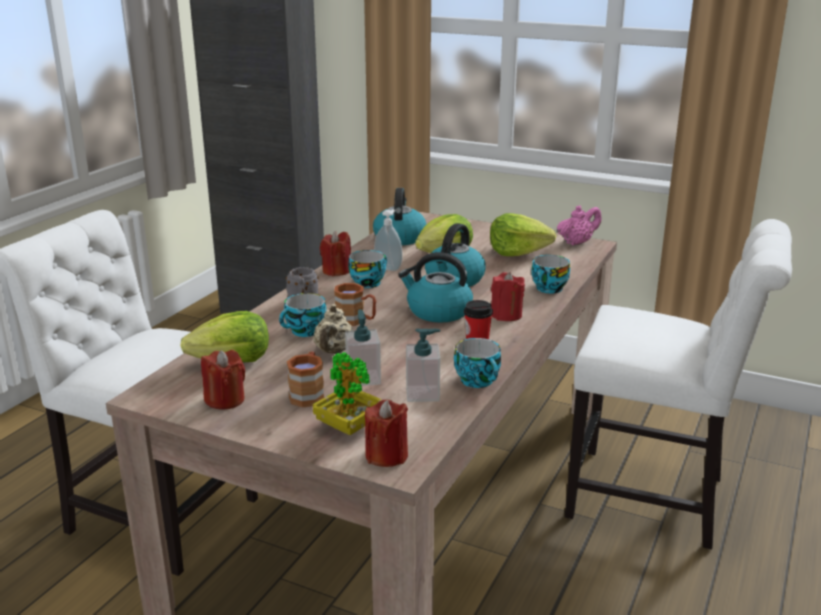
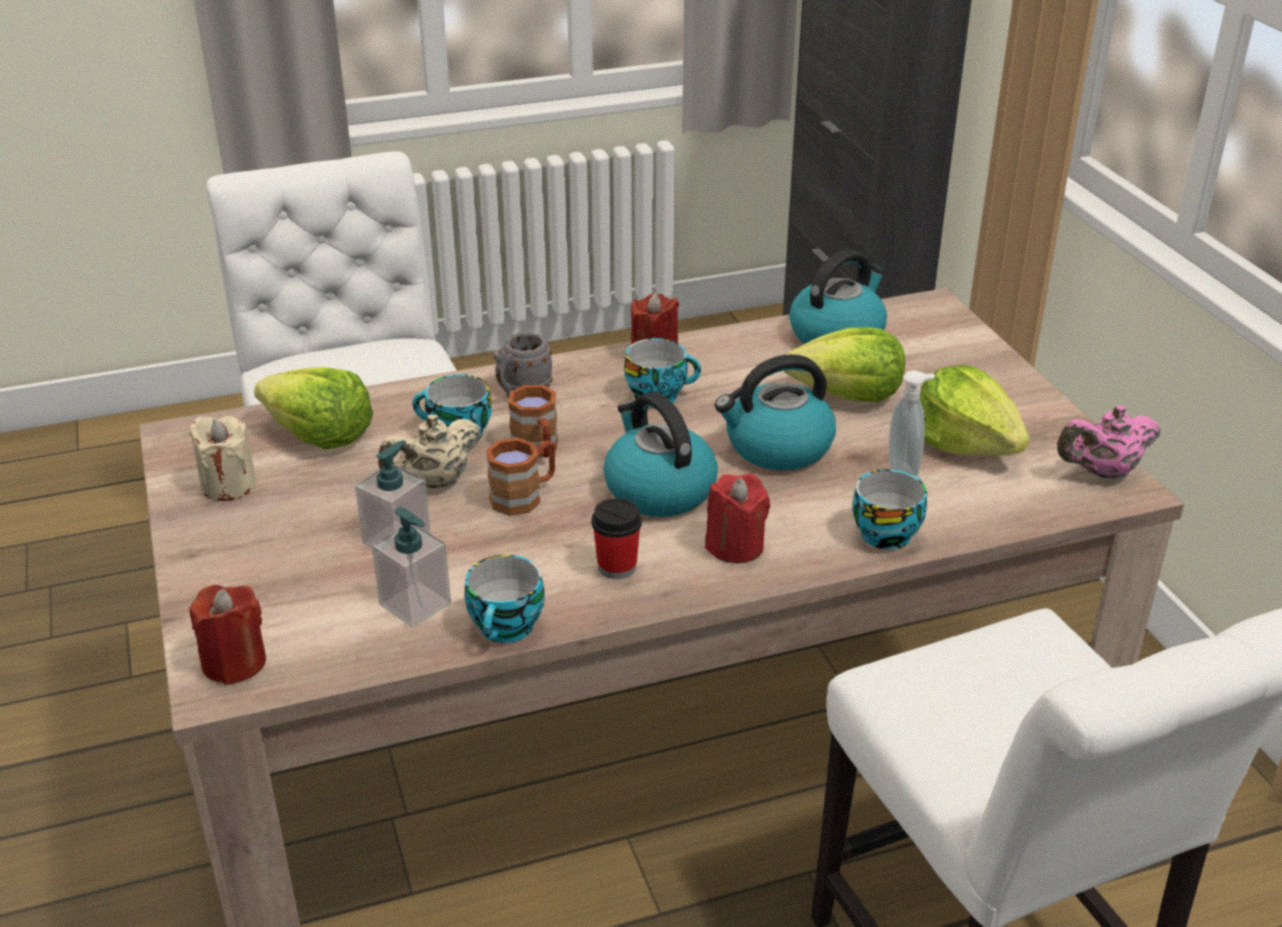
camera: 45 degrees right, 10 degrees up
(225, 400) = (229, 485): red candle -> beige candle
(308, 394) = (310, 527): brown mug -> brown mug (524, 496)
(349, 426) = (269, 598): potted plant -> none
(389, 268) = (728, 383): soap dispenser -> soap dispenser (905, 471)
(577, 242) = (1102, 472): pink teapot -> pink teapot turned 150 degrees clockwise

